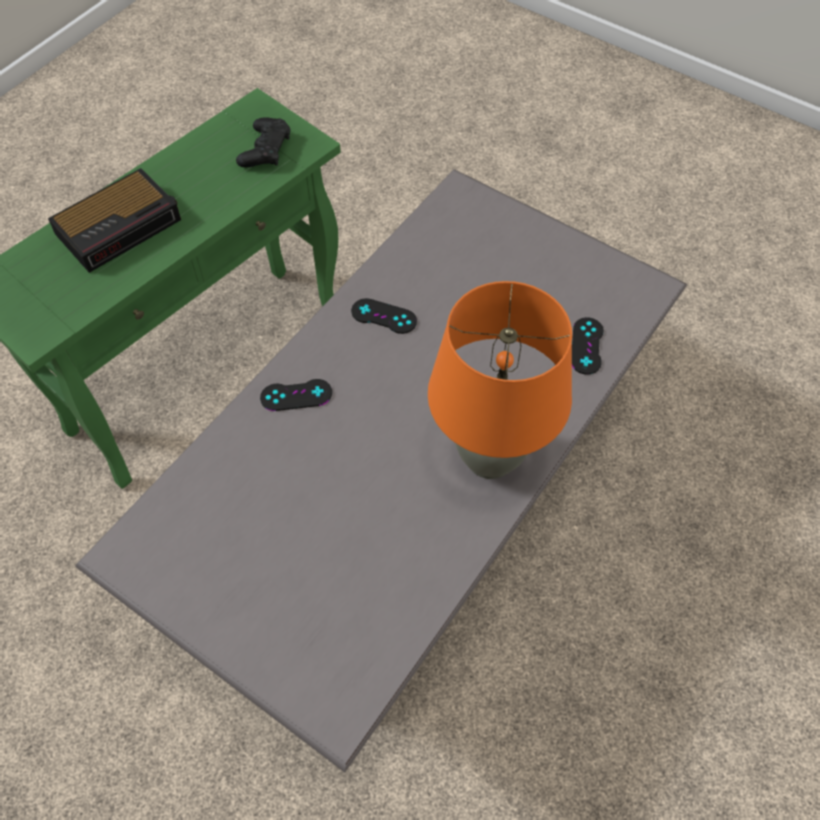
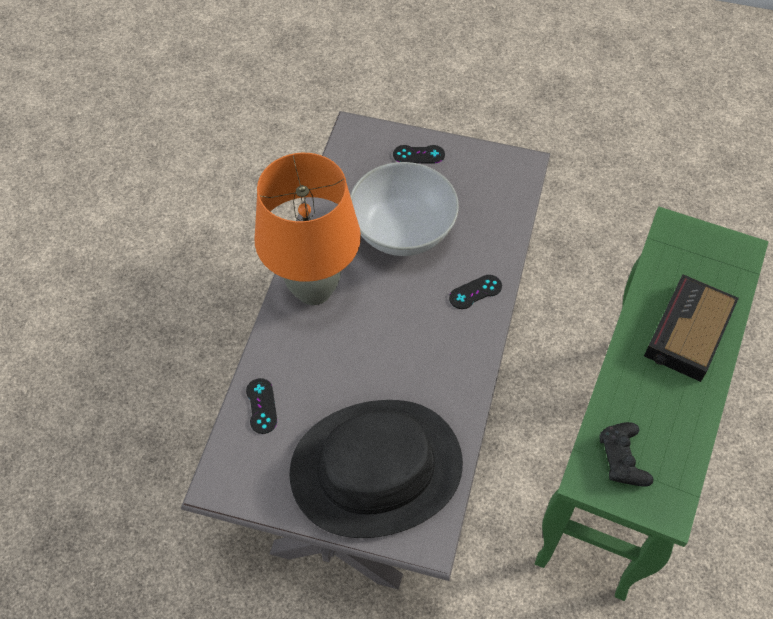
camera: 160 degrees right, 0 degrees up
(346, 502) = (402, 233): none -> white bowl
(384, 316) = (441, 378): black game controller -> black game controller (418, 154)
(485, 258) = (376, 468): none -> black hat

